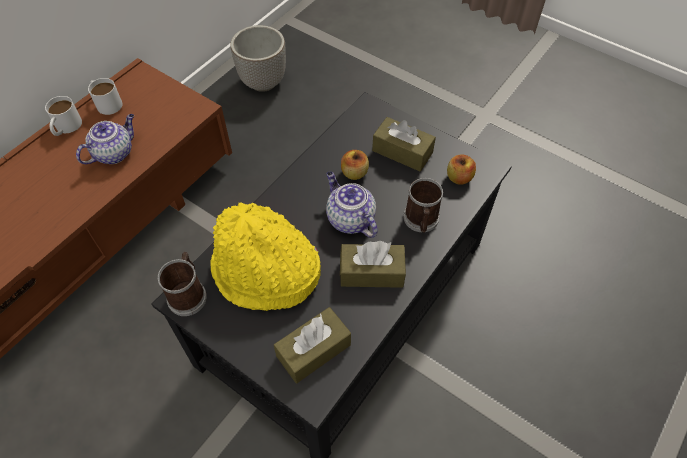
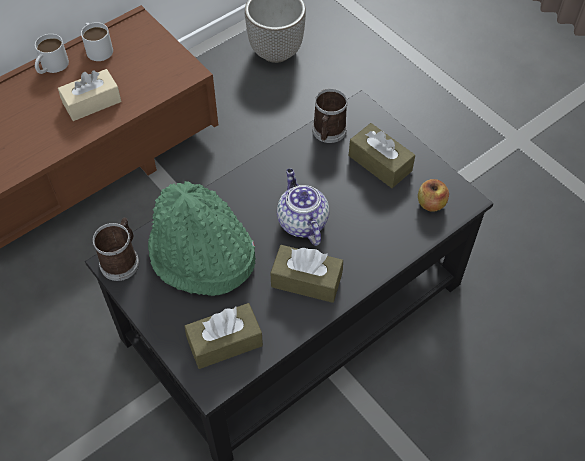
camera: 15 degrees right, 0 degrees up
(114, 153) = (92, 102): teapot -> beige tissue box
(265, 273) = (201, 257): yellow hat -> green hat
(354, 173) = (322, 175): apple -> none
(421, 221) = (375, 240): mug -> mug (328, 132)

